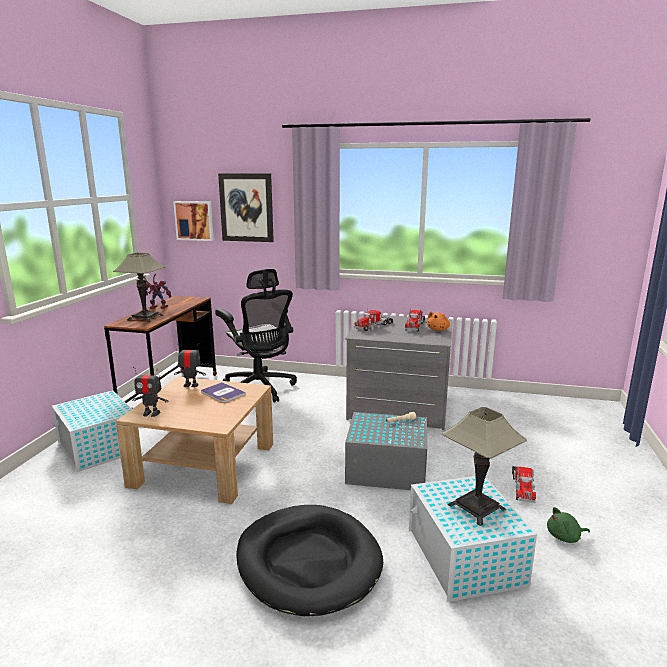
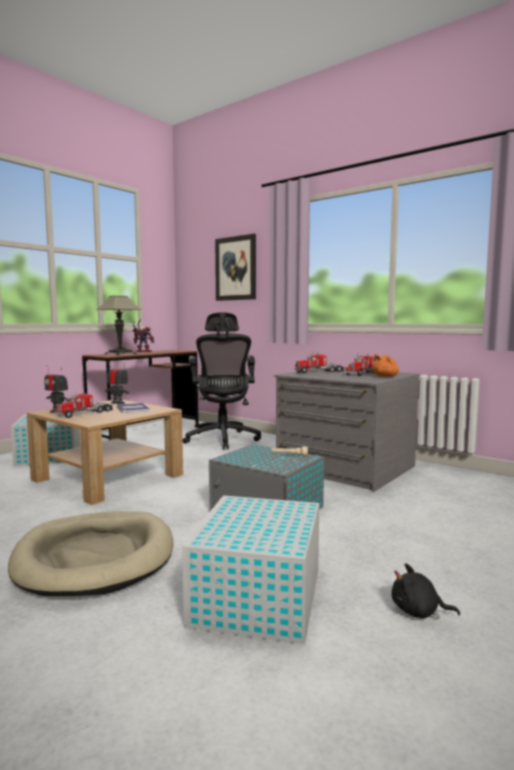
camera: 25 degrees right, 10 degrees down
(194, 220) = (197, 284): picture -> none
(308, 561) = (95, 557): black dog bed -> beige dog bed
(476, 507) = (266, 523): table lamp -> none
(522, 487) = (415, 554): toy truck -> toy truck (85, 413)
(565, 537) = (418, 612): green plush toy -> black plush toy

